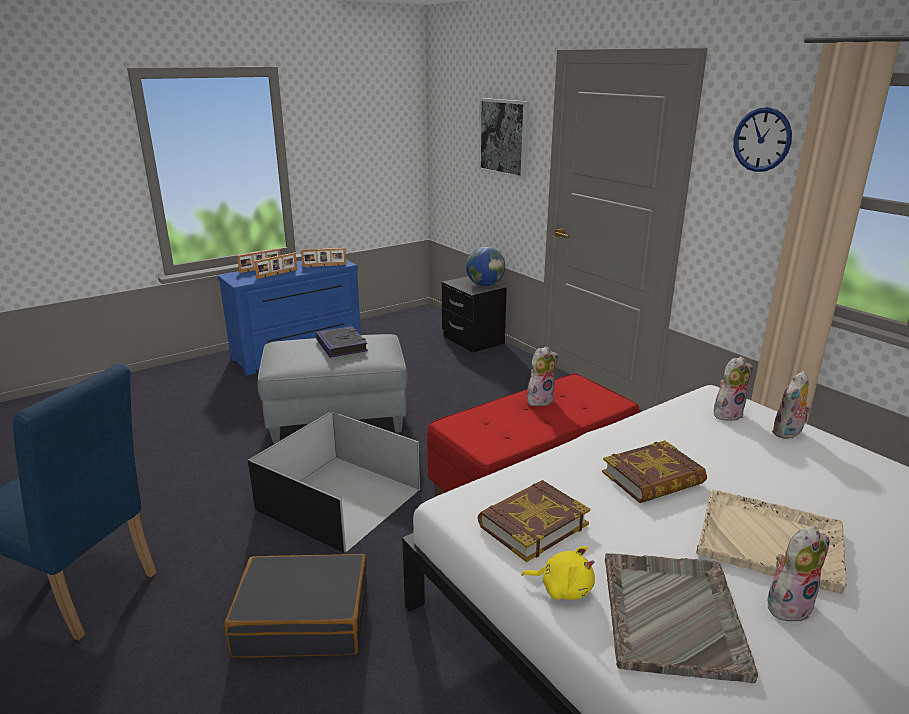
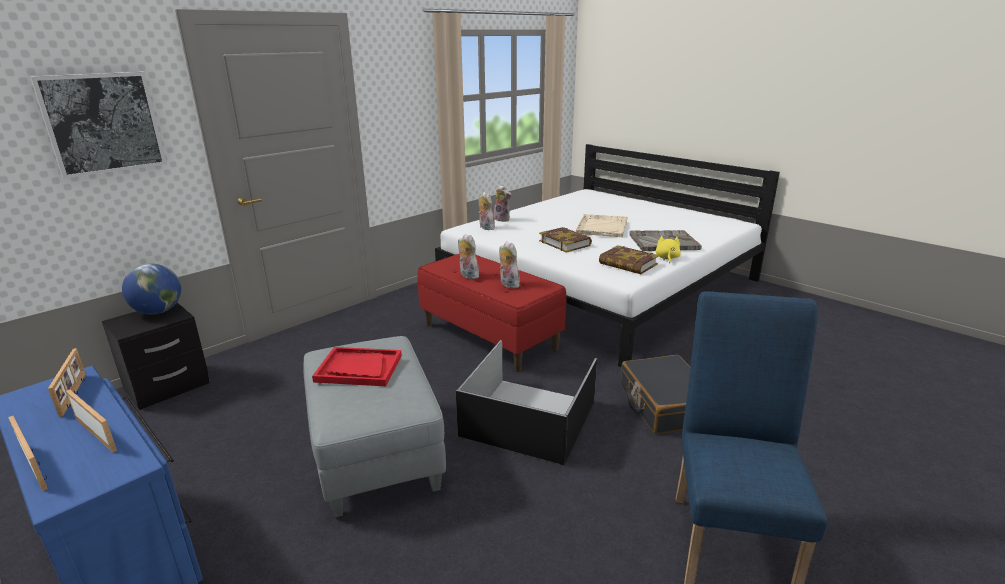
camera: 100 degrees left, 0 degrees up
(342, 346) = (358, 368): book -> red tray
(762, 140) = (399, 74): wall clock -> none
(788, 604) = (639, 228): plush toy -> plush toy (507, 284)

